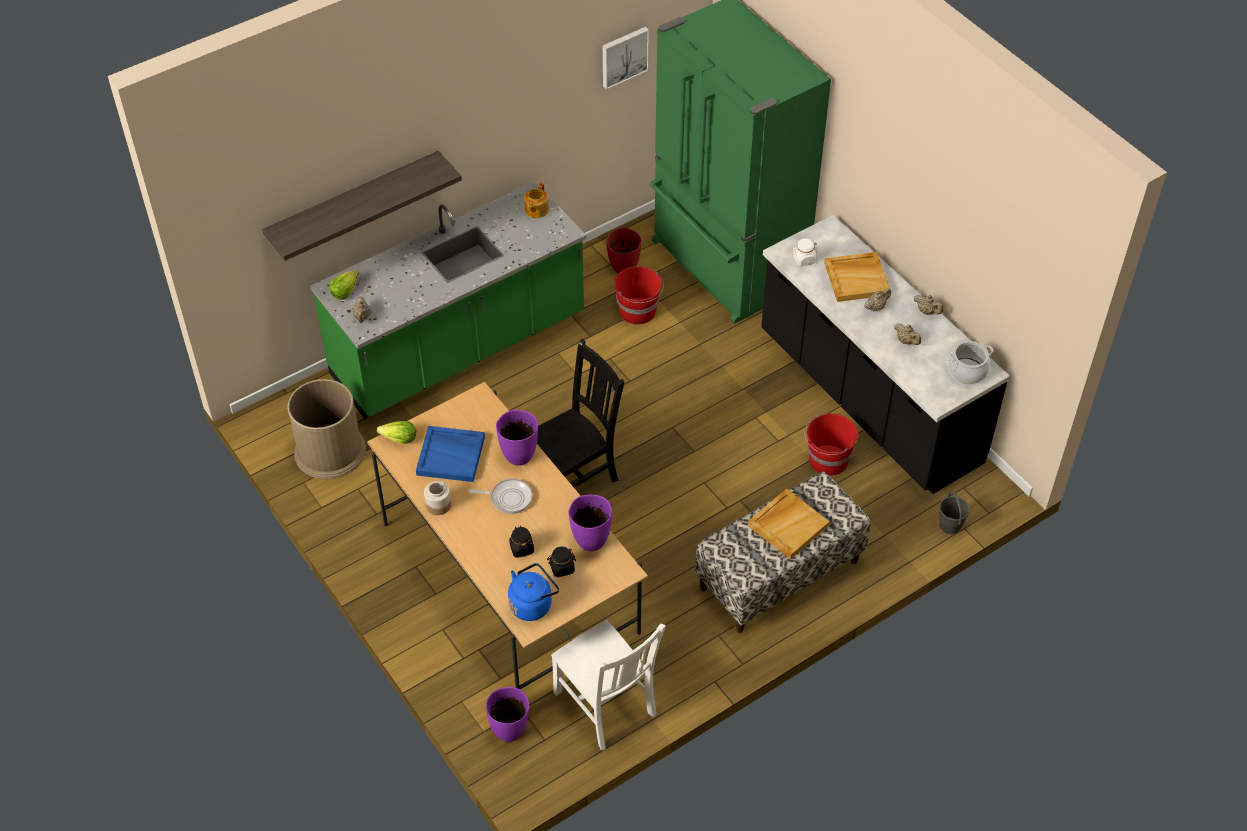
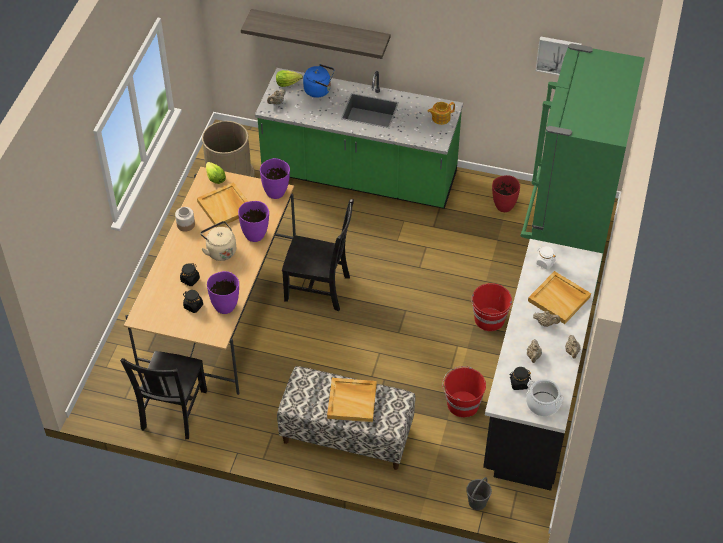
camera: 50 degrees right, 0 degrees up
(451, 455) = (226, 207): blue tray -> beige tray
(508, 498) = (220, 250): frying pan -> beige kettle
(509, 730) = (117, 378): purple vase -> purple vase (276, 192)
(532, 604) = (156, 309): blue kettle -> blue kettle (319, 90)
(606, 706) = (173, 412): white chair -> black chair
(638, 311) = (477, 235): red bucket -> red bucket (489, 319)
(928, 372) = (519, 383): none -> black jar

